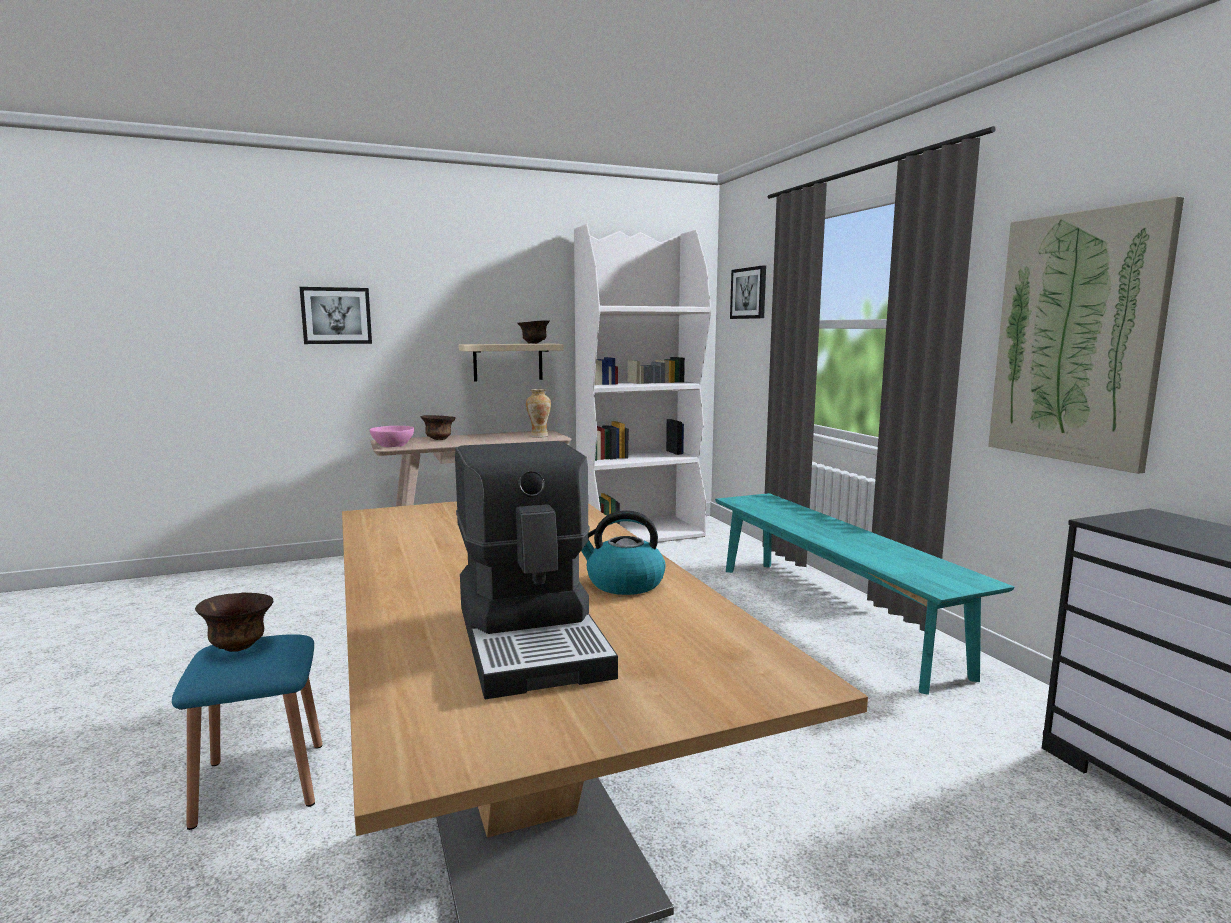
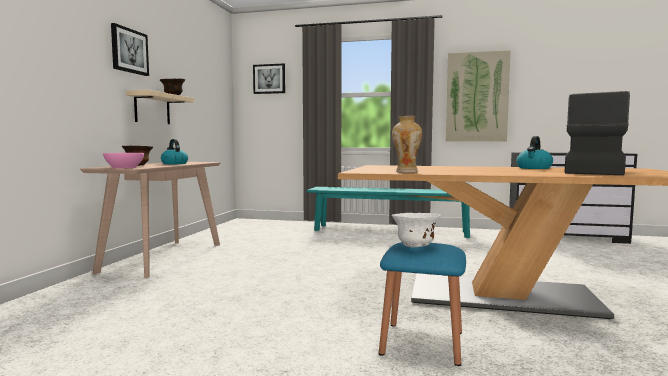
camera: 55 degrees left, 5 degrees down
(239, 646) = (415, 246): brown bowl -> white bowl
(336, 315) = (44, 48): picture -> picture (129, 51)
(493, 439) = (174, 163): none -> kettle
(533, 638) = (593, 172): coffee machine -> coffee machine turned 75 degrees counterclockwise
(539, 436) = (194, 162): vase -> vase (406, 172)
(640, 533) = (229, 229): white bookcase -> none

